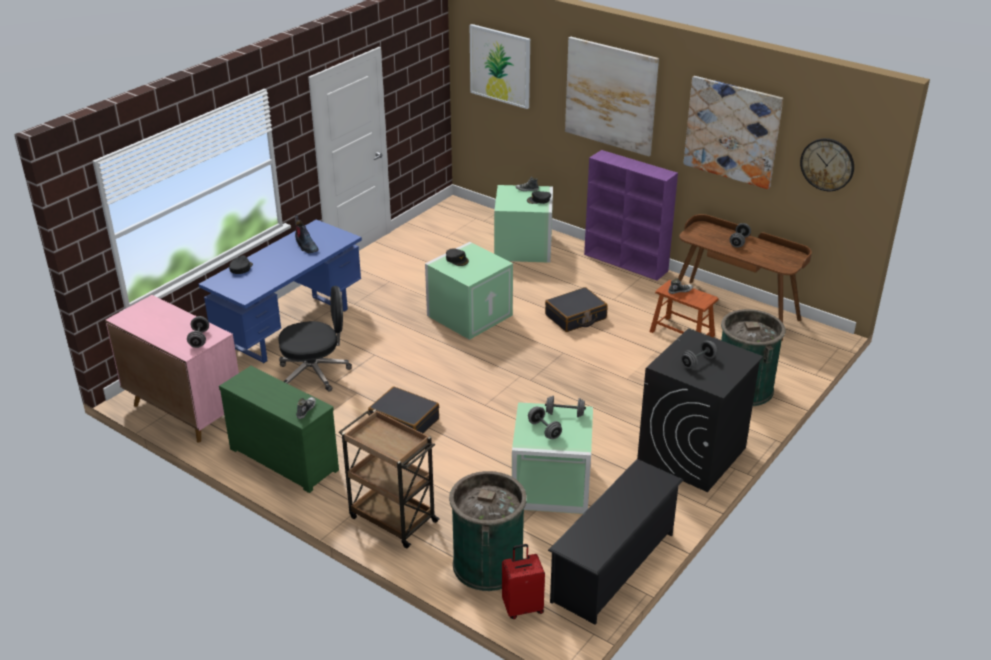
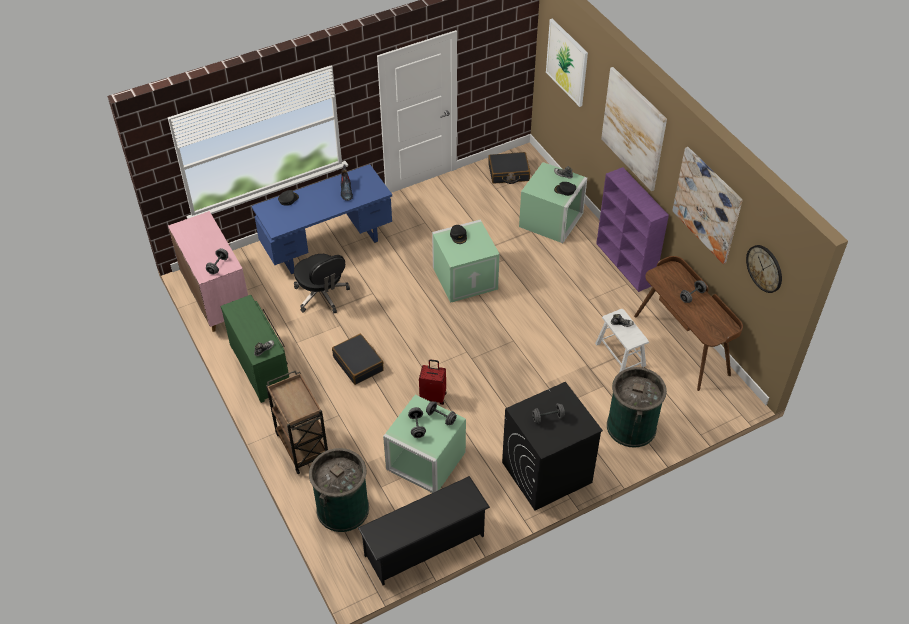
camera: 25 degrees right, 15 degrees up
(315, 372) = (322, 295): black office chair -> black office chair turned 45 degrees clockwise
(522, 607) = (344, 552): red suitcase -> red suitcase (433, 396)
(575, 317) = (546, 308): black suitcase -> black suitcase (508, 173)
(682, 333) = (620, 354): brown stool -> white stool

